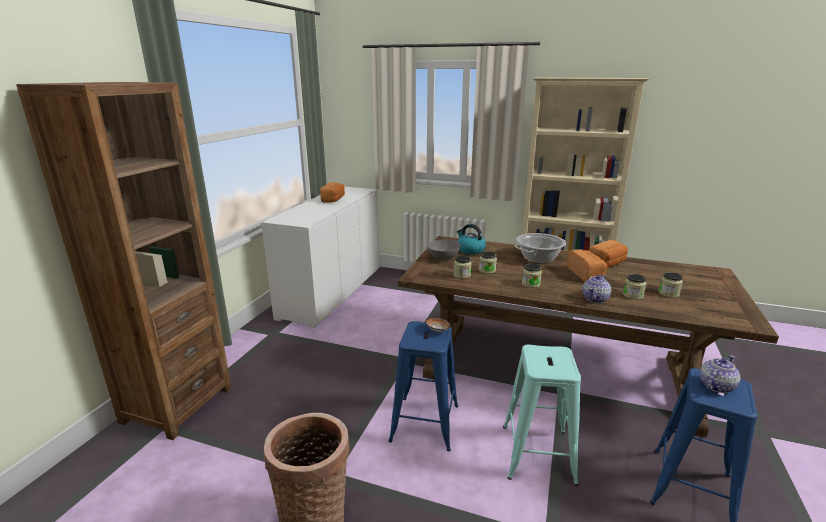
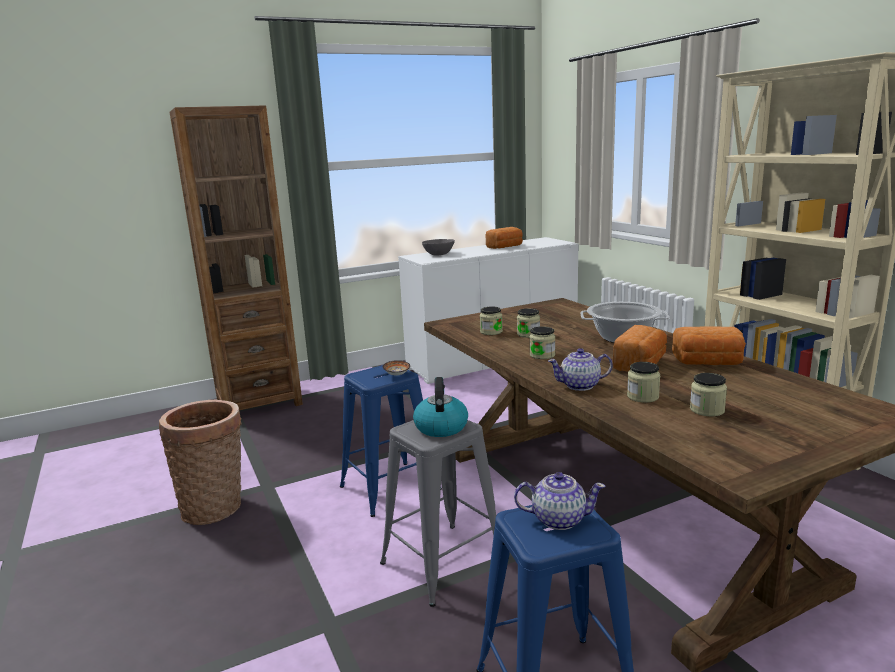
camera: 45 degrees right, 5 degrees down
(443, 258) = (512, 315): grey bowl -> grey bowl (439, 254)
(470, 250) = (561, 315): kettle -> kettle (441, 427)
(537, 454) = (443, 563): turquoise stool -> grey stool

